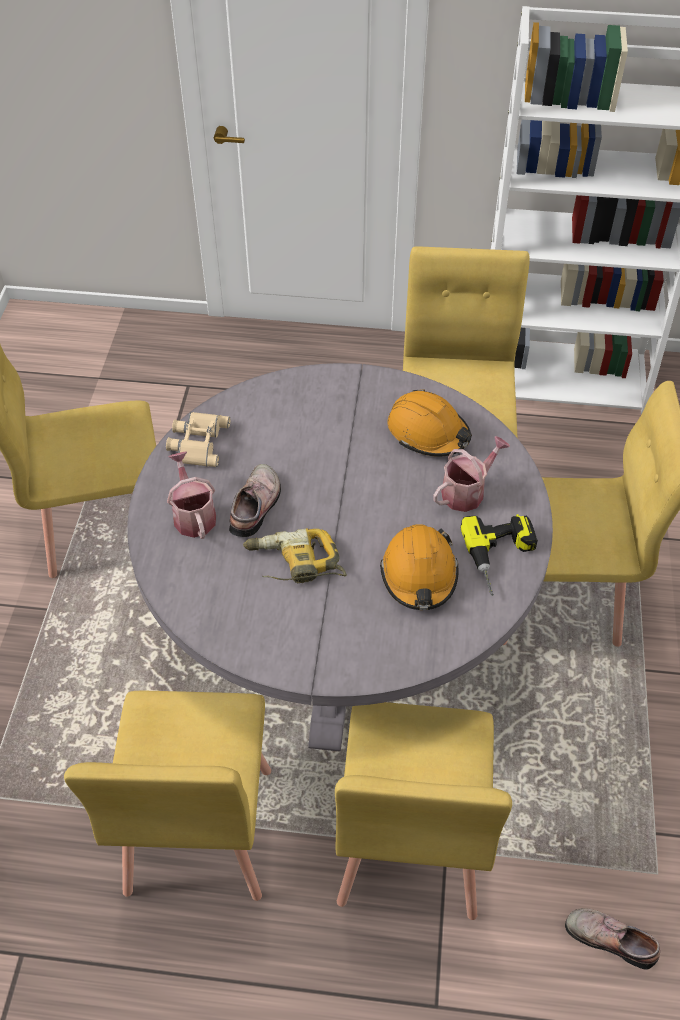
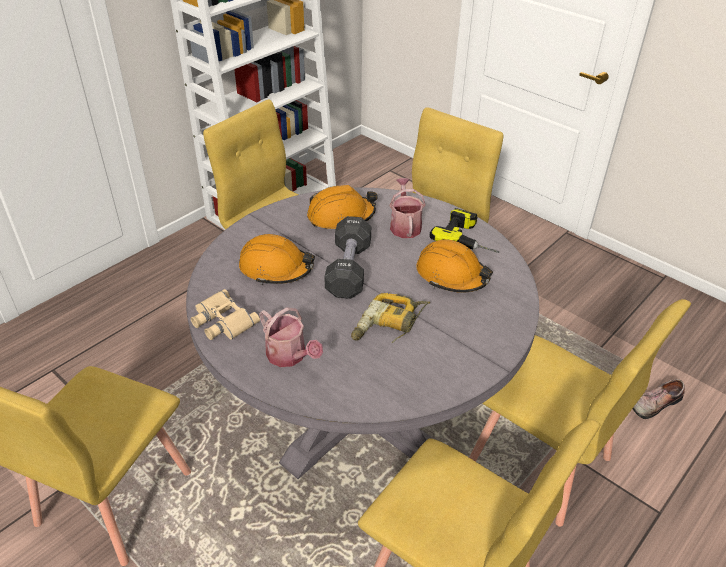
camera: 55 degrees left, 10 degrees down
(193, 515) = (290, 356): watering can -> watering can turned 150 degrees counterclockwise
(257, 506) = (318, 319): shoe -> none
(300, 434) = (276, 268): none -> orange hard hat
(349, 487) = (349, 270): none -> black dumbbell

